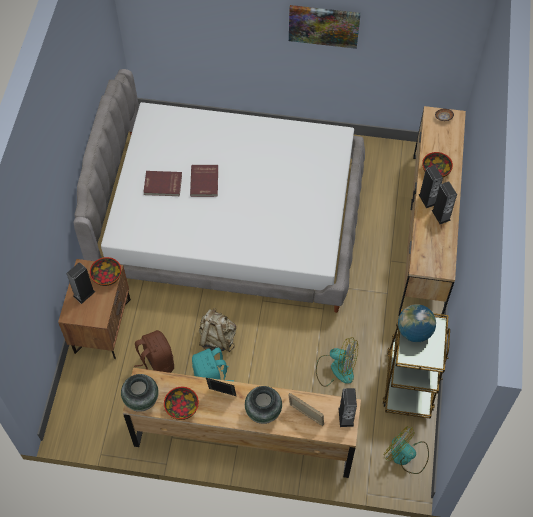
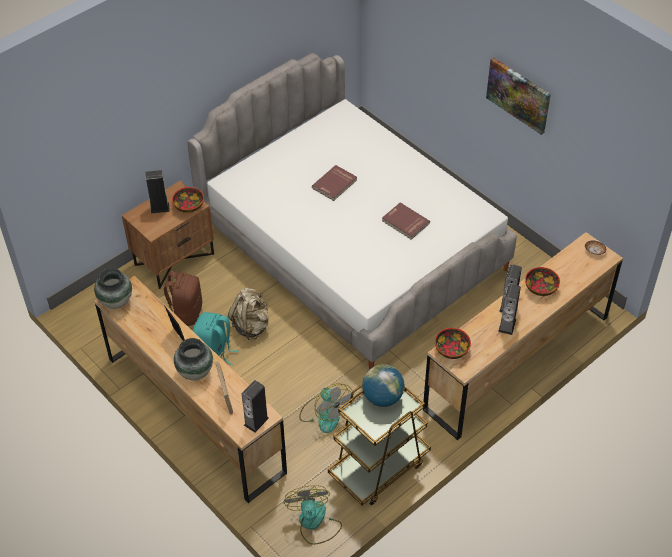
camera: 40 degrees right, 10 degrees down
(163, 185) = (299, 167): red book -> red book (405, 222)
(181, 407) = (139, 326): bowl -> bowl (451, 349)

